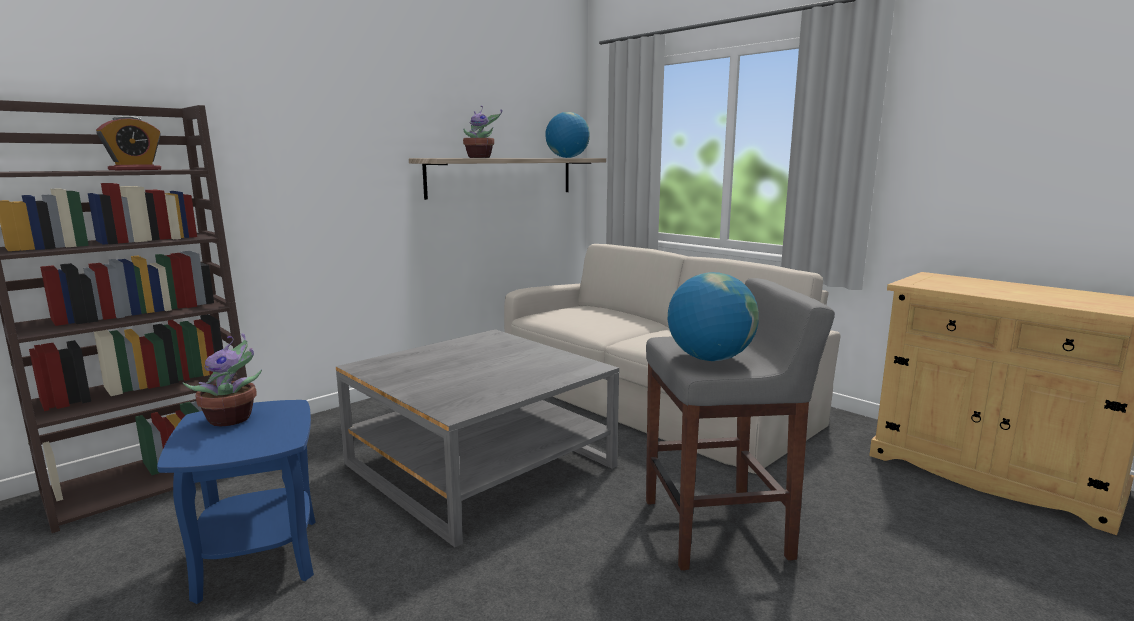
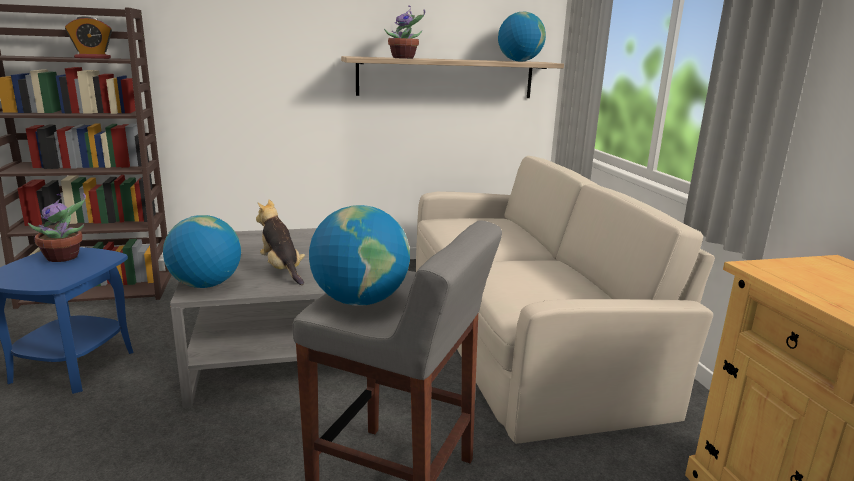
camera: 30 degrees right, 5 degrees up
(450, 404) = (205, 285): none -> globe
(495, 376) = (282, 270): none -> plush toy

